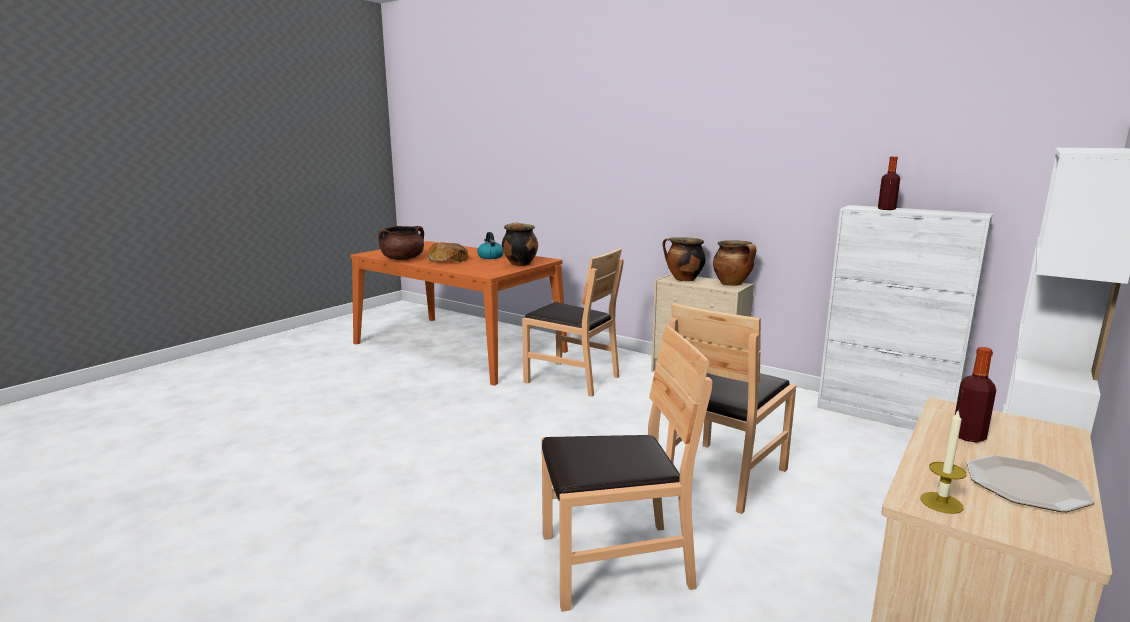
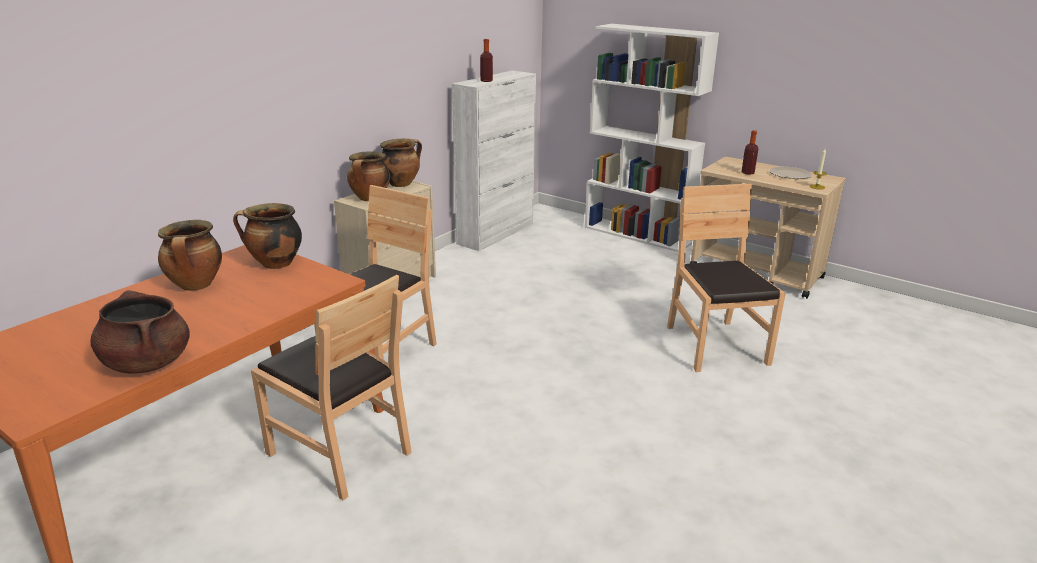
camera: 90 degrees left, 10 degrees up
(448, 260) = (199, 317): bread -> none
(490, 257) = (196, 286): kettle -> cooking pot
(724, 475) = (594, 298): brown chair -> brown chair (340, 451)

